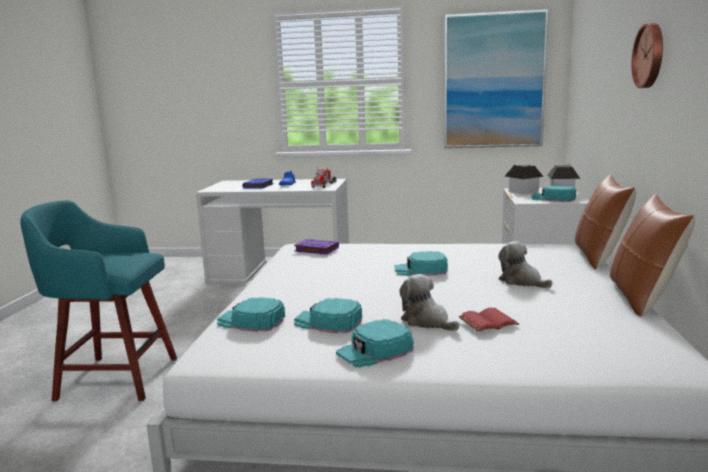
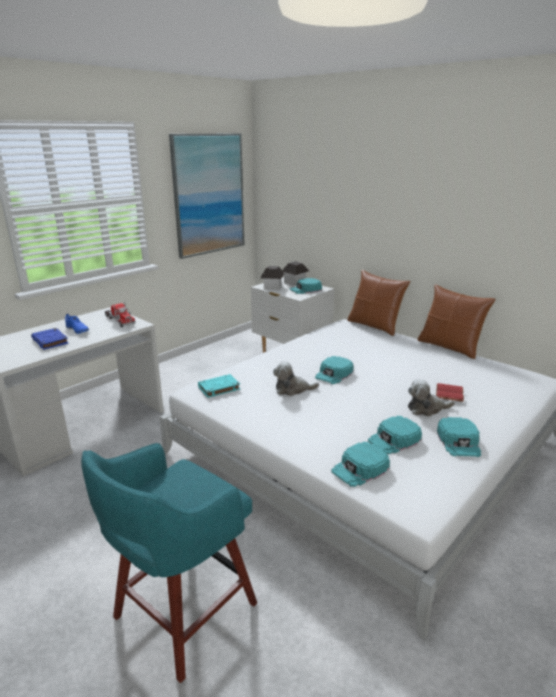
camera: 55 degrees left, 10 degrees up
(316, 249) = (218, 388): purple book -> turquoise book
(522, 281) = (392, 359): plush toy -> plush toy (292, 389)
(650, 55) = (410, 196): wall clock -> none

